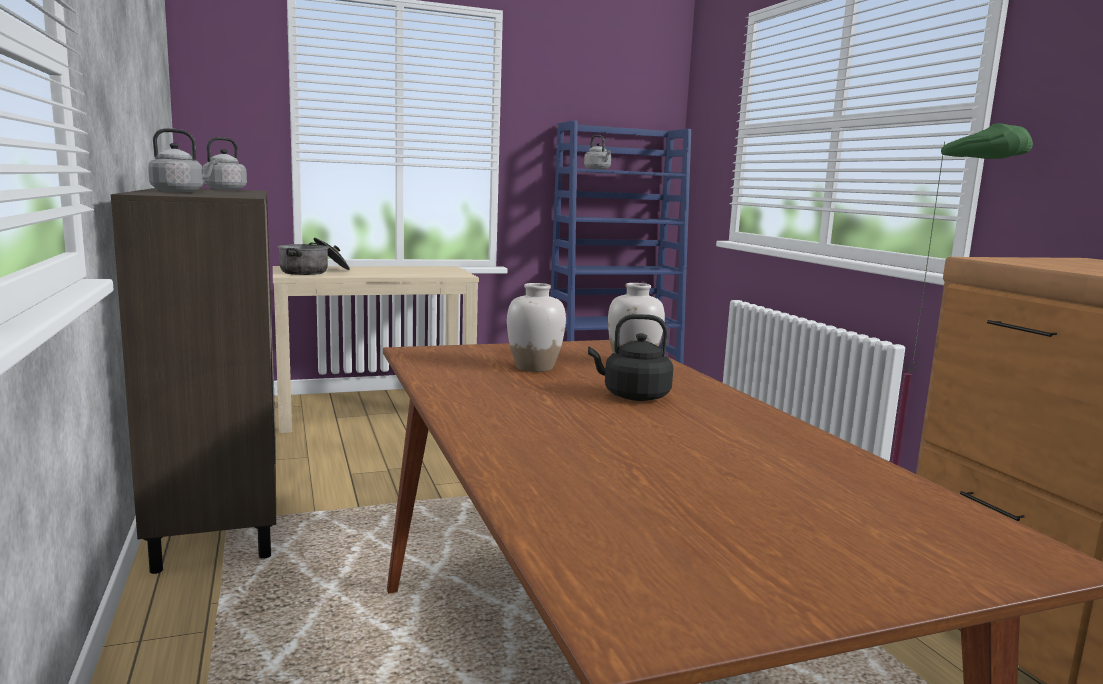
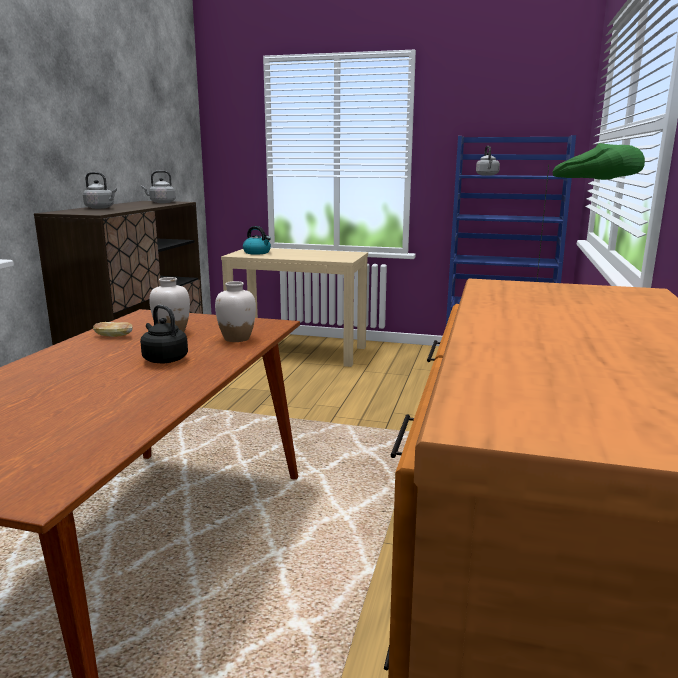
camera: 35 degrees right, 5 degrees up
(314, 271) = (257, 252): cooking pot -> kettle
(472, 382) = (113, 336): none -> bread

